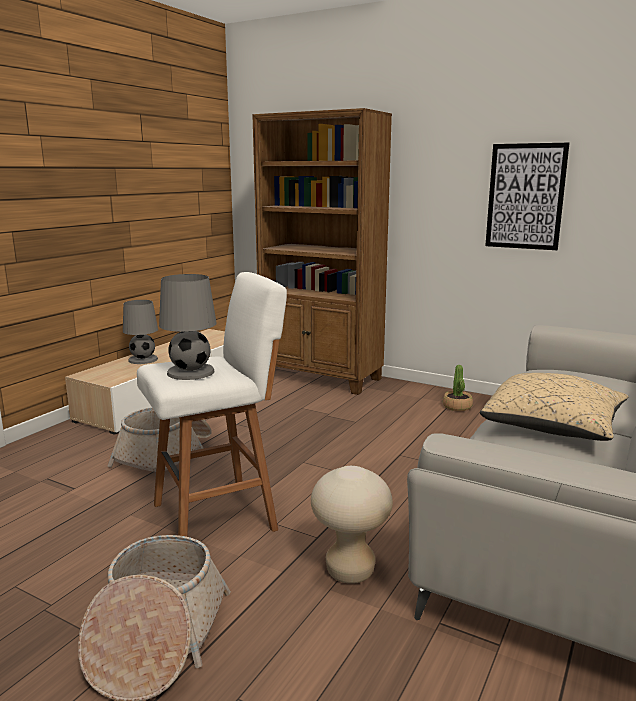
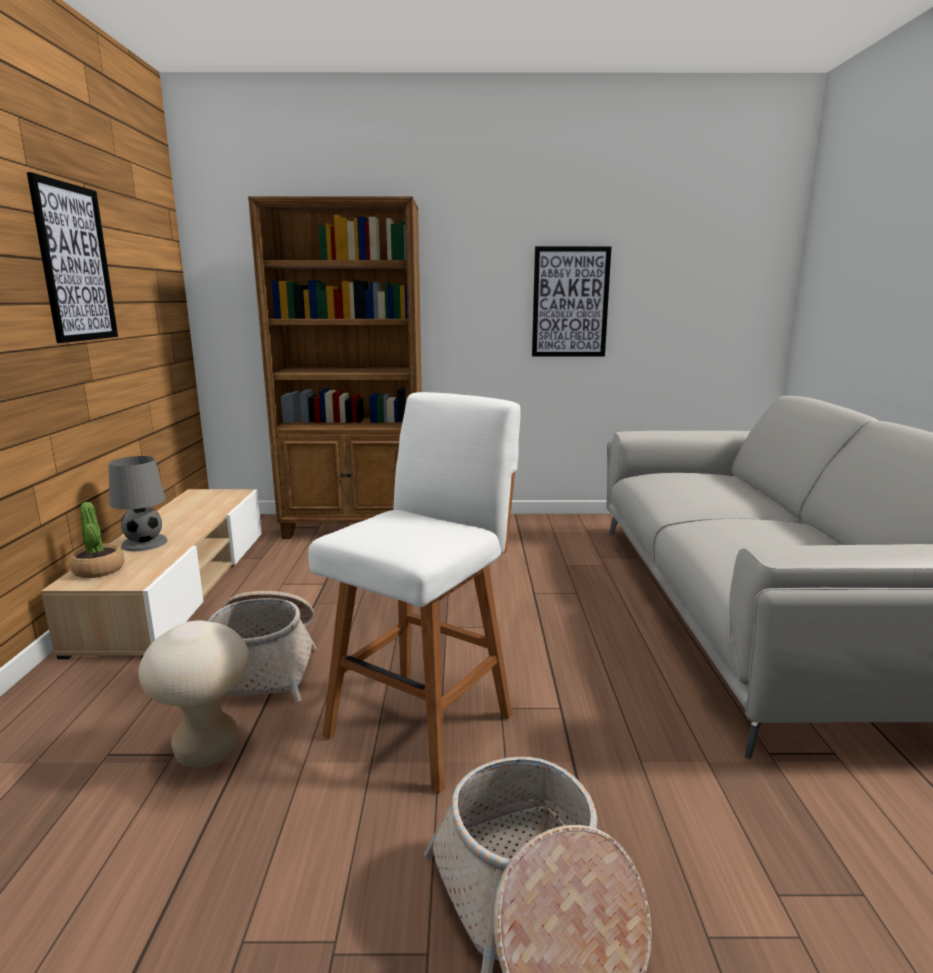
camera: 30 degrees left, 0 degrees up
(124, 169) = (75, 263): none -> picture
(190, 372) = (411, 534): grey table lamp -> none
(350, 571) = (635, 733): beige stool -> beige stool (207, 751)
(457, 407) = (528, 531): potted plant -> potted plant (99, 570)
(553, 427) = (746, 524): beige pillow -> none

